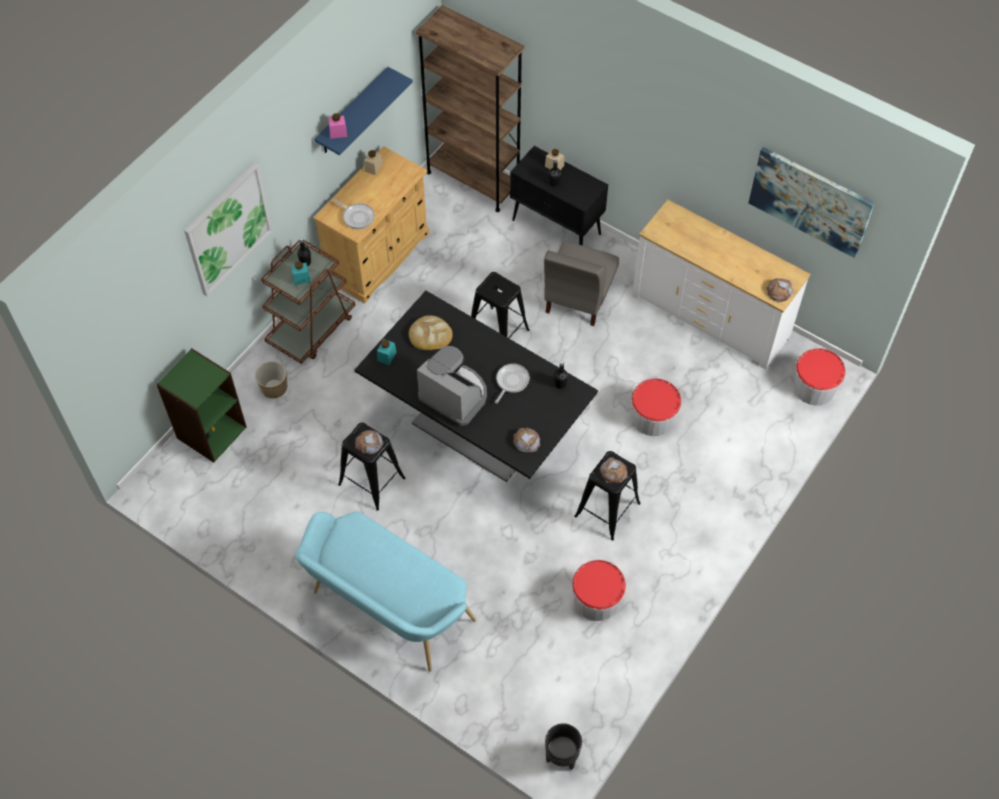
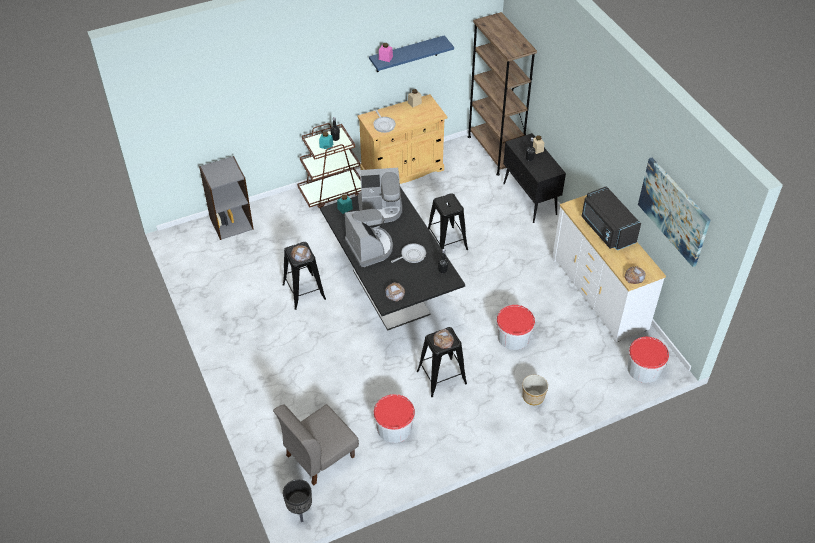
camera: 30 degrees right, 10 degrees down
(211, 432) = (231, 223): green bookcase -> grey bookcase
(228, 229) = (282, 84): picture -> none
(274, 387) = (286, 215): planter -> planter (533, 396)
(387, 610) = (257, 368): turquoise bench -> none
(430, 335) = (381, 208): bread -> coffee machine
(578, 298) = (514, 245): grey chair -> grey chair (319, 456)
(712, 244) = (606, 230): none -> black microwave

